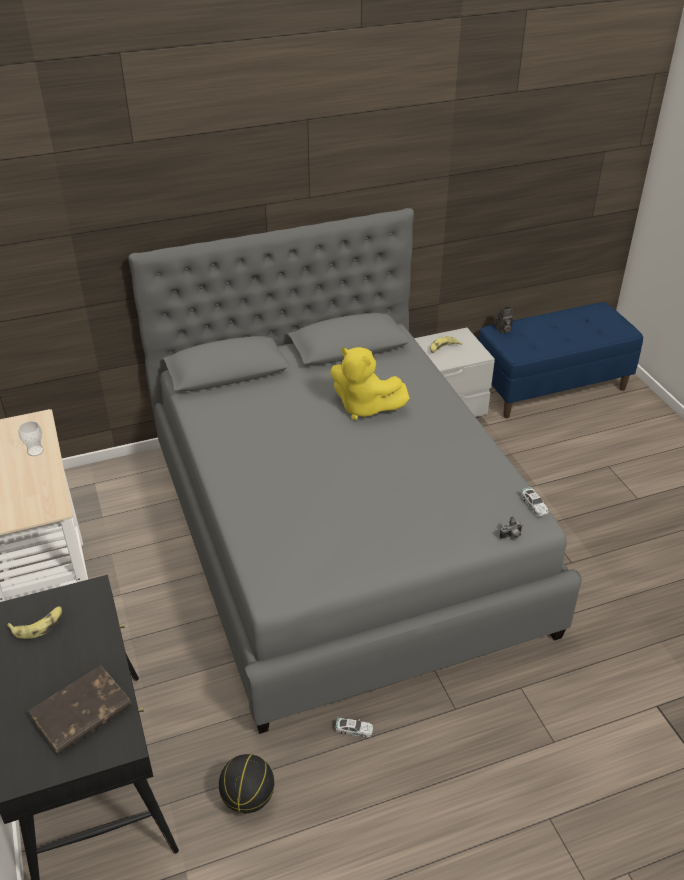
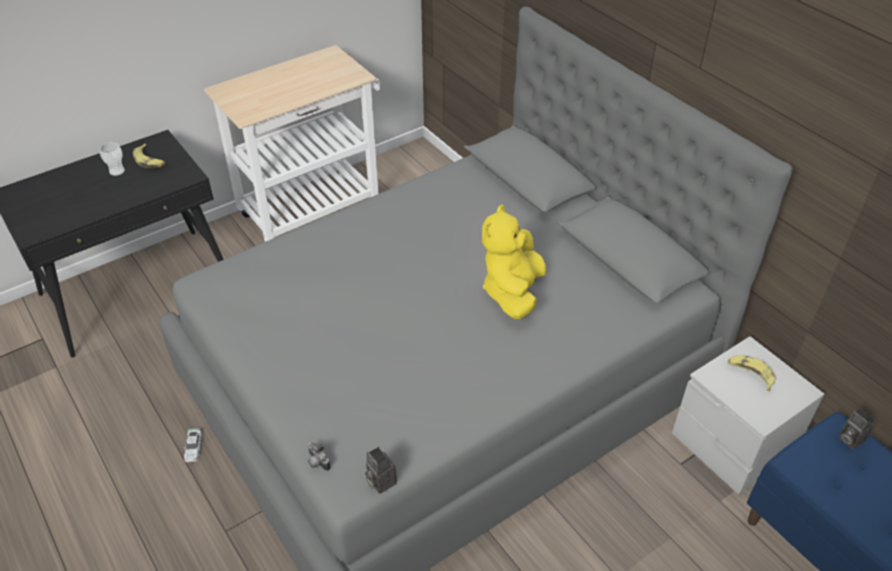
camera: 75 degrees right, 5 degrees up
(35, 451) = (315, 86): cup -> cup (117, 171)
(81, 713) = (63, 205): brown book -> none
(248, 797) = (120, 388): basketball -> none
(534, 505) = (380, 481): toy car -> camera

